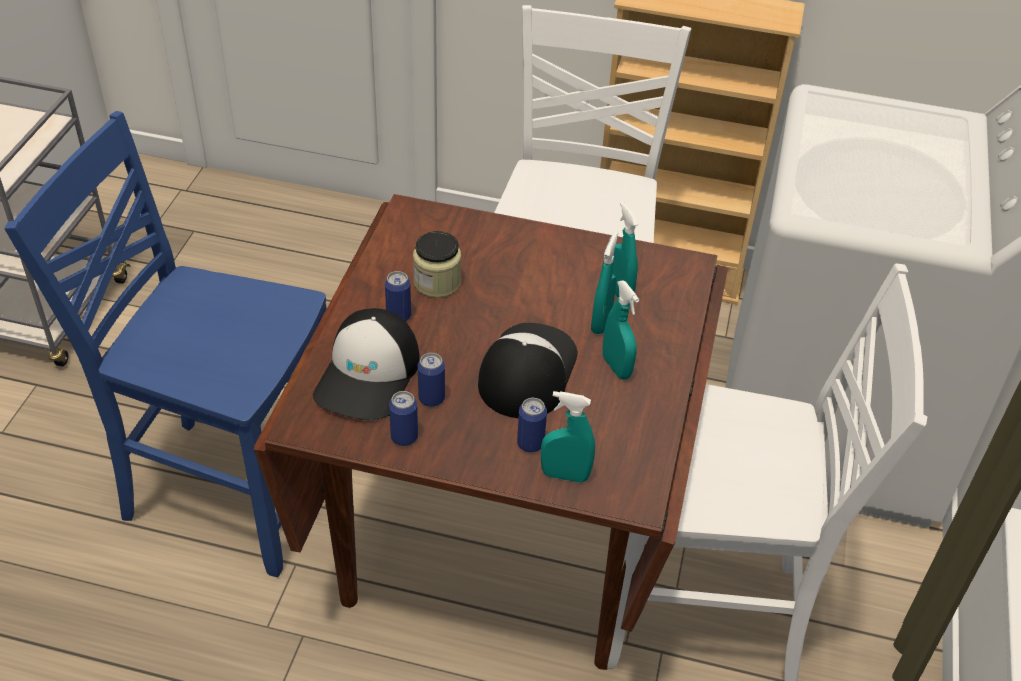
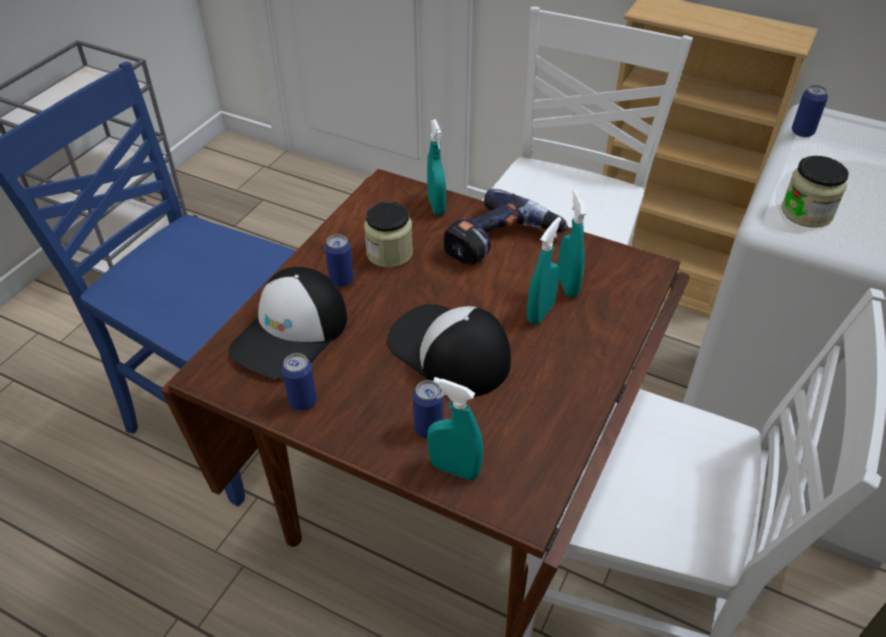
camera: 15 degrees right, 0 degrees up
(431, 398) = (344, 365): can -> can (802, 132)
(526, 371) = (448, 352): cap -> cap turned 75 degrees counterclockwise
(545, 259) = (502, 244): none -> power drill
(616, 367) = (543, 361): turquoise spray bottle -> turquoise spray bottle (436, 206)
(827, 197) = (806, 212): none -> jar

